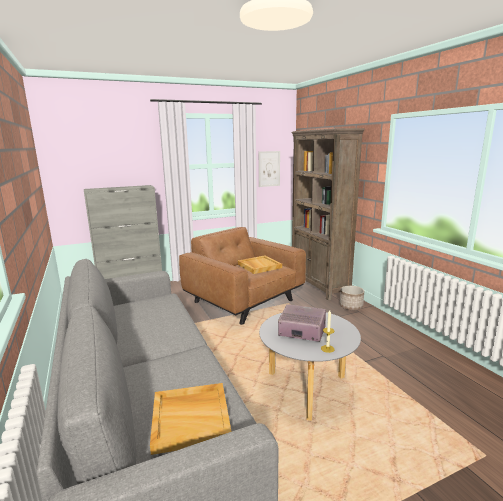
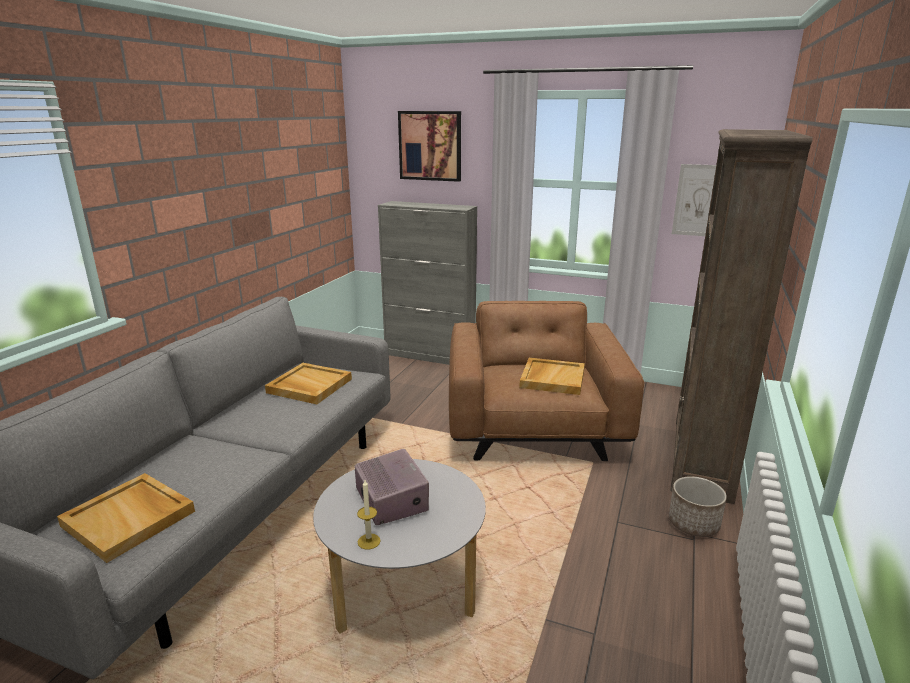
camera: 45 degrees right, 5 degrees up
(111, 148) = (430, 146): none -> picture
(145, 312) = (309, 386): none -> beige tray

